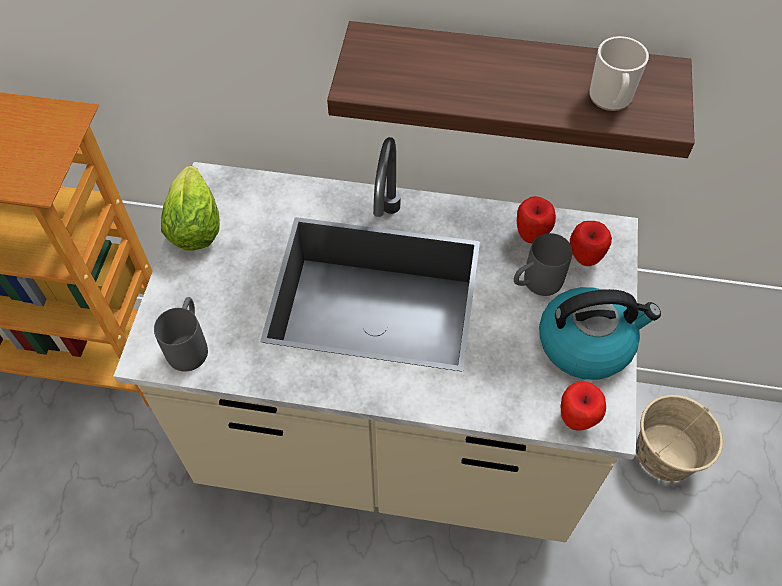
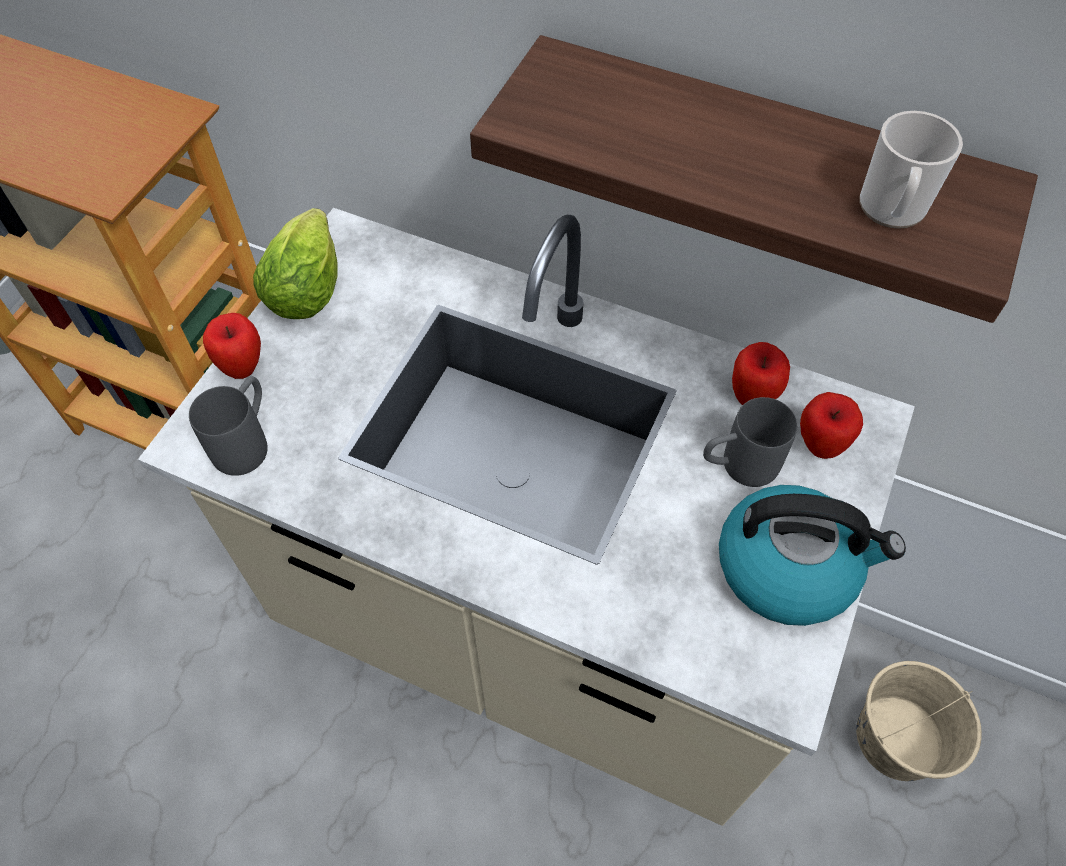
camera: 15 degrees right, 0 degrees up
(576, 419) = (741, 675): apple -> apple (243, 368)

